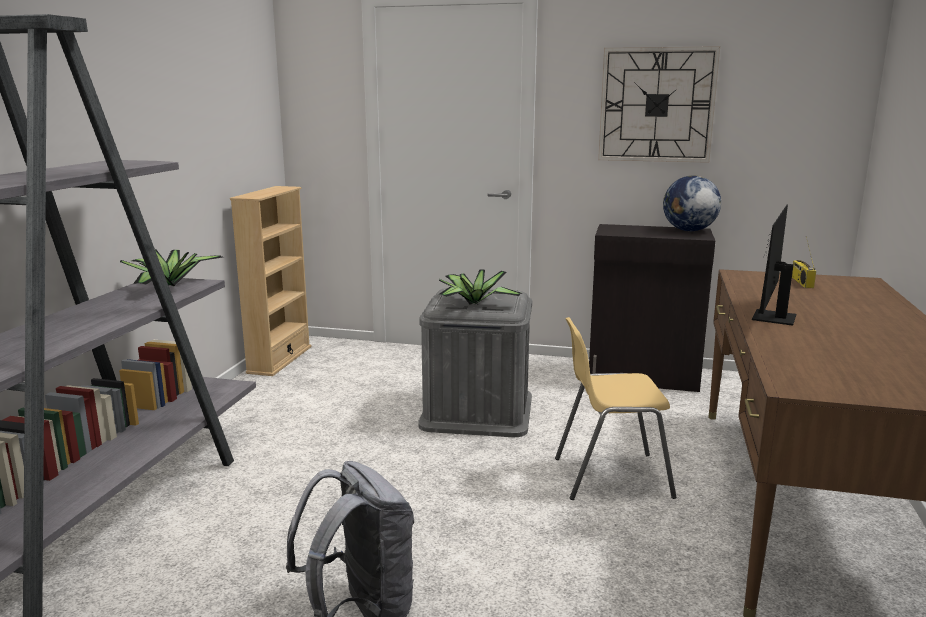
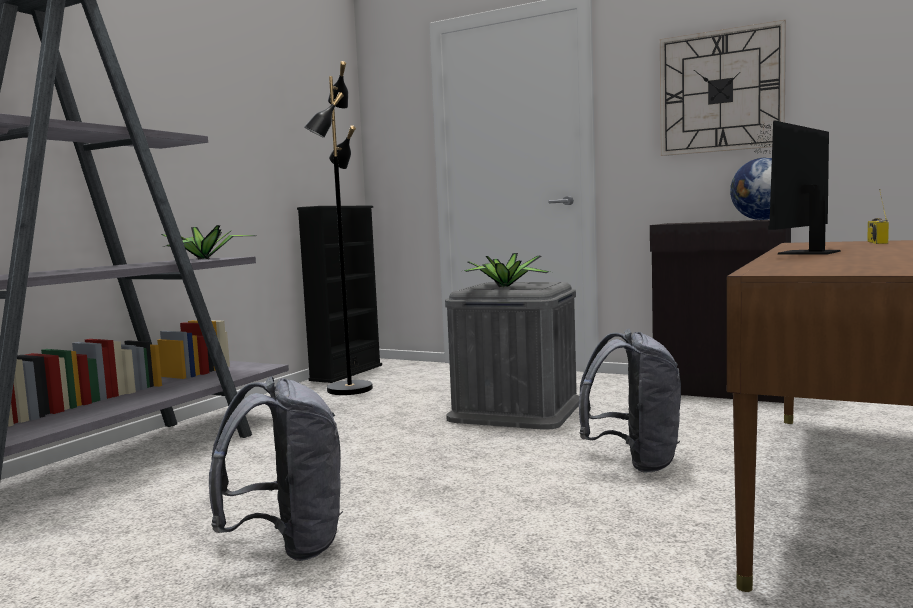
camera: 15 degrees right, 10 degrees down
(279, 359) = (346, 373): beige bookcase -> black bookcase
(296, 386) = (348, 389): none -> black floor lamp
(610, 477) = (634, 462): yellow chair -> grey backpack

